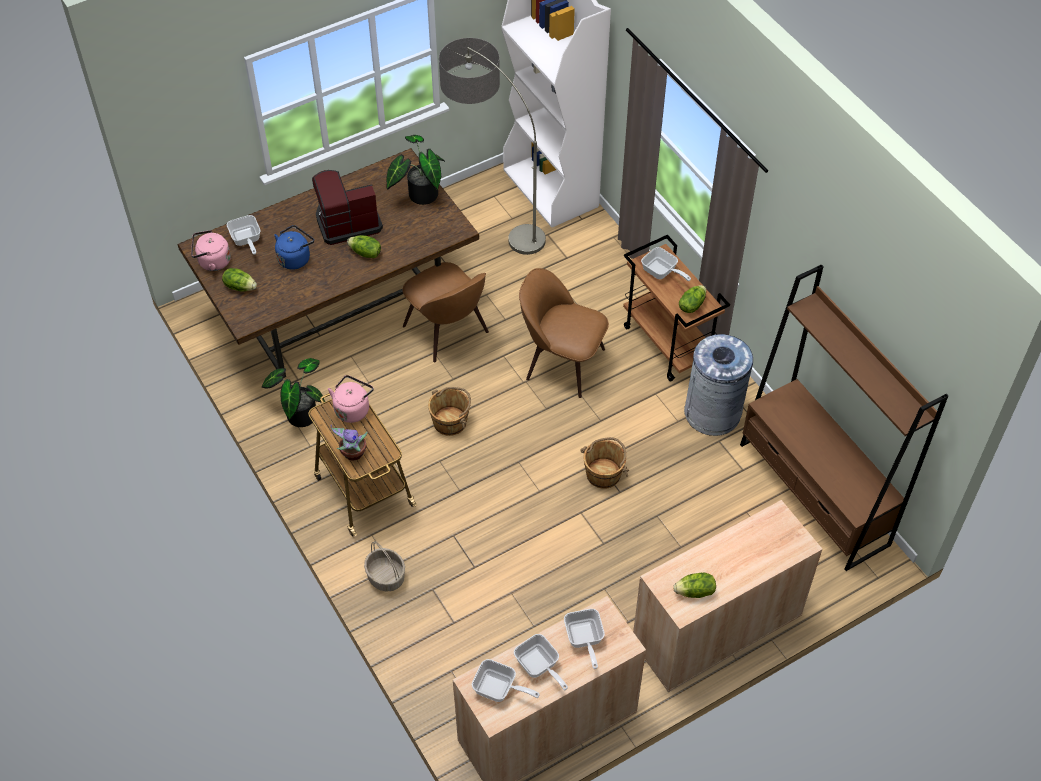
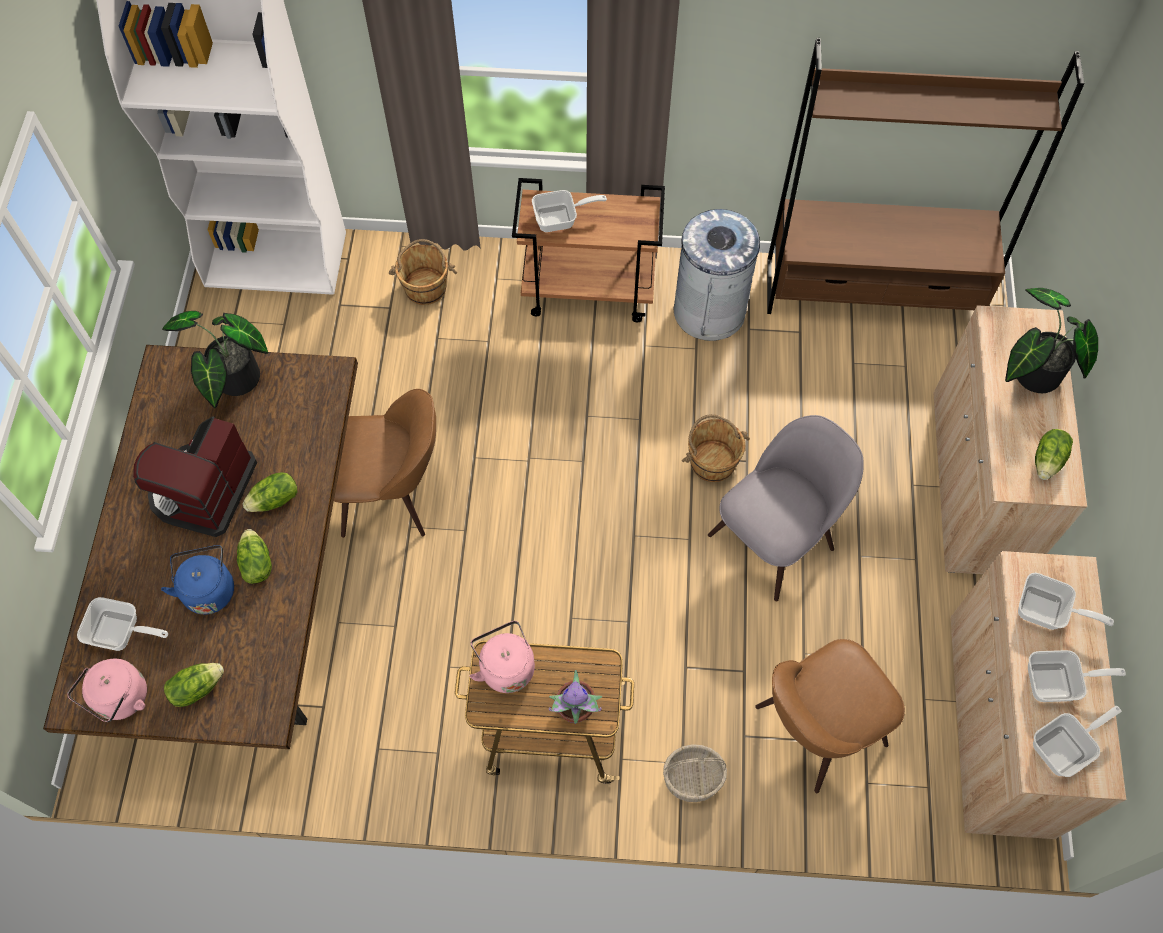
camera: 55 degrees left, 10 degrees up
(300, 413) = (377, 735): potted plant -> potted plant (1031, 374)
(450, 421) = (524, 571): brown bucket -> brown bucket (425, 286)
(491, 220) = (267, 346): floor lamp -> none
(562, 362) = (532, 406): brown chair -> brown chair (816, 728)
(578, 535) = (775, 538): none -> grey chair
(691, 305) = (629, 222): lettuce -> lettuce (256, 564)

